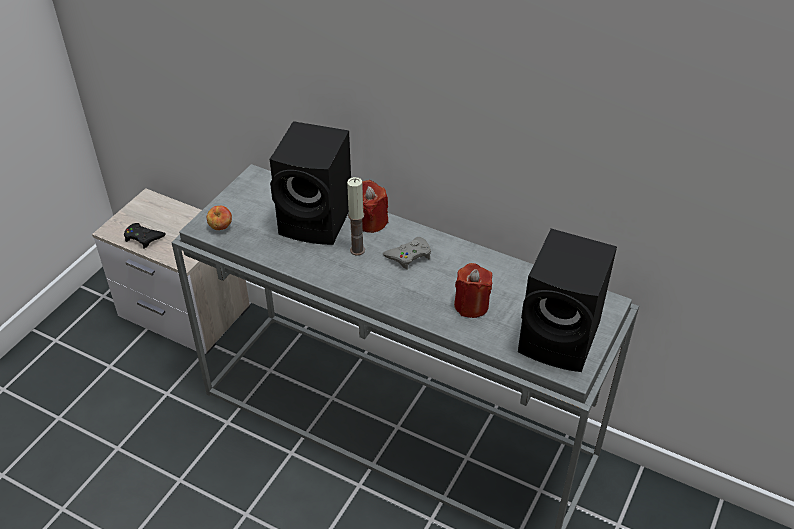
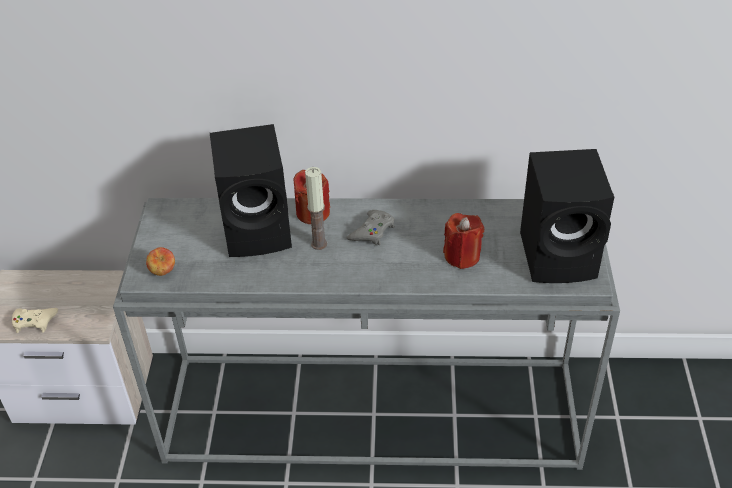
camera: 25 degrees left, 0 degrees up
(143, 237) = (34, 322): black game controller -> beige game controller

